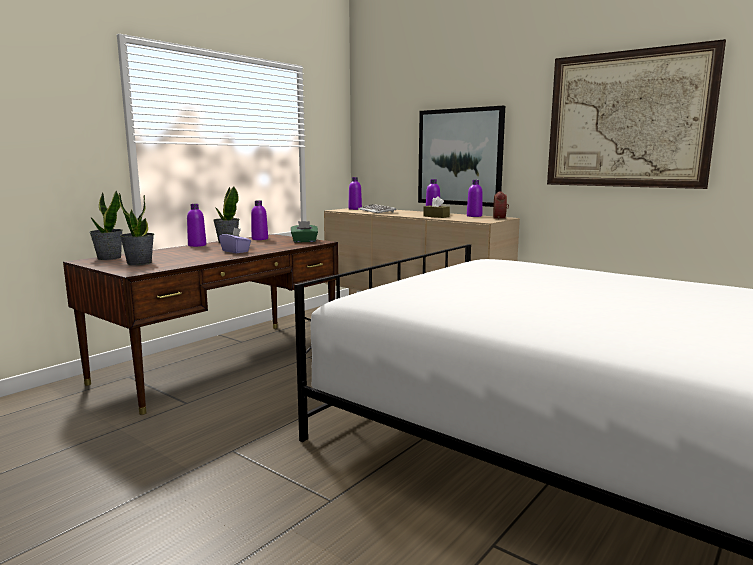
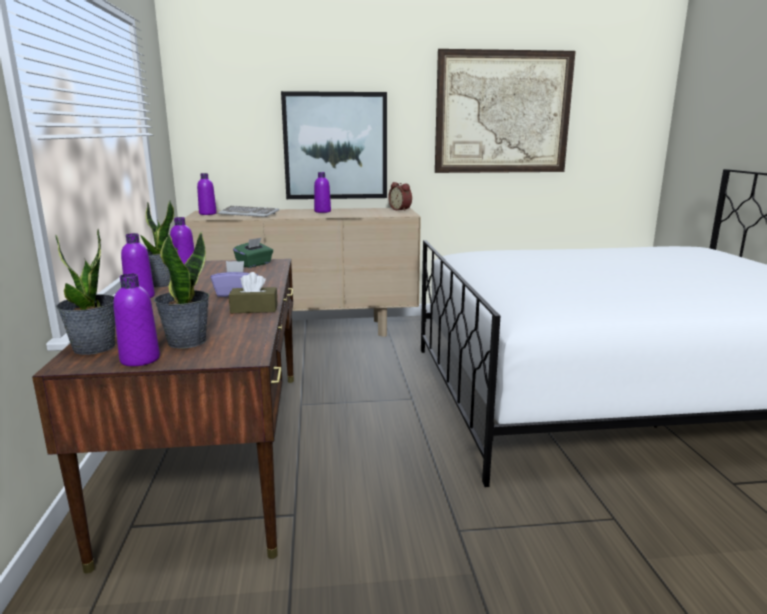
camera: 45 degrees left, 5 degrees up
(436, 216) = (341, 214): brown tissue box -> brown tissue box (254, 309)
(474, 216) = (368, 209): purple bottle -> purple bottle (140, 359)

